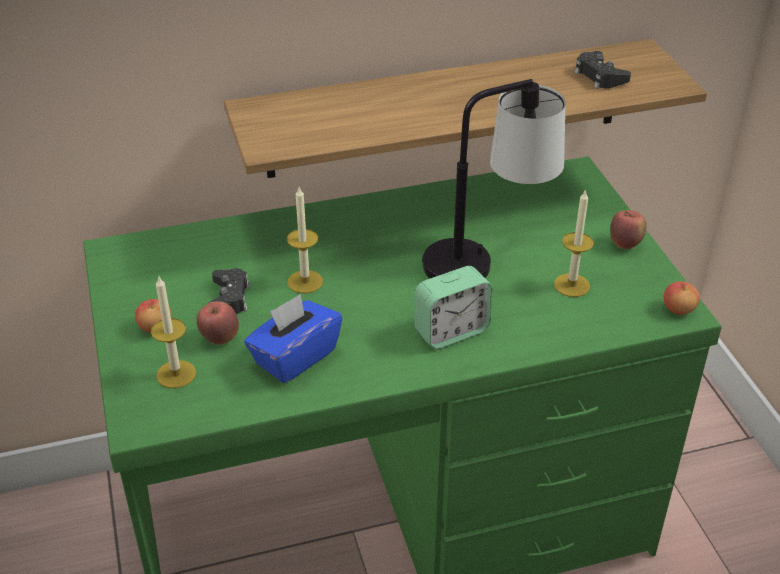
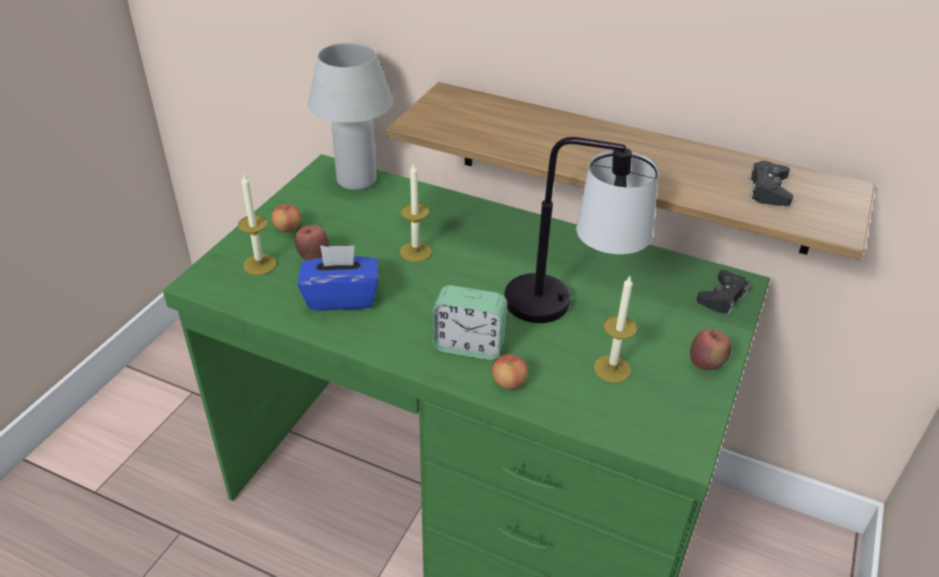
camera: 40 degrees right, 0 degrees up
(159, 247) = (356, 180): none -> white table lamp
(229, 298) = (354, 235): black game controller -> black game controller (722, 297)
(678, 309) = (684, 445): apple -> apple (508, 382)

